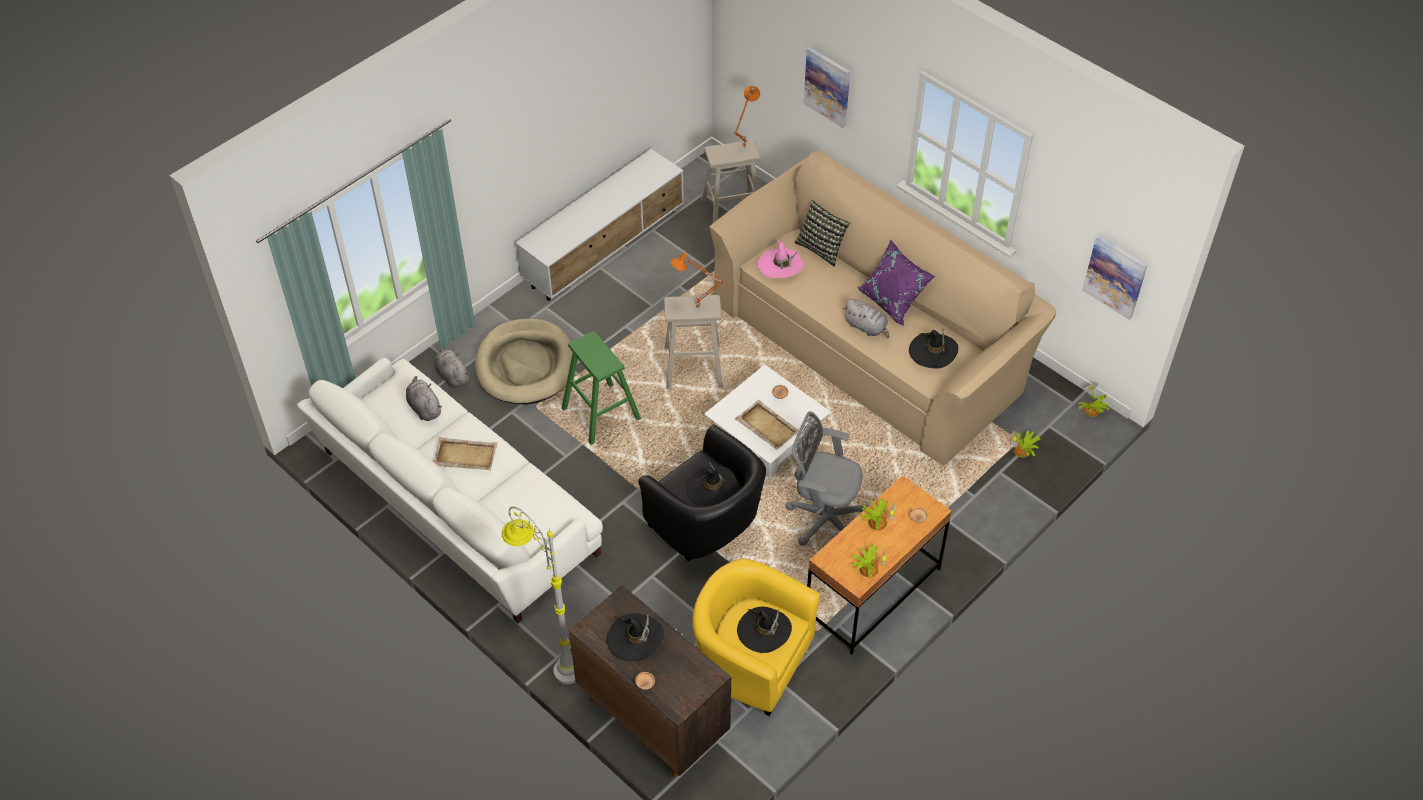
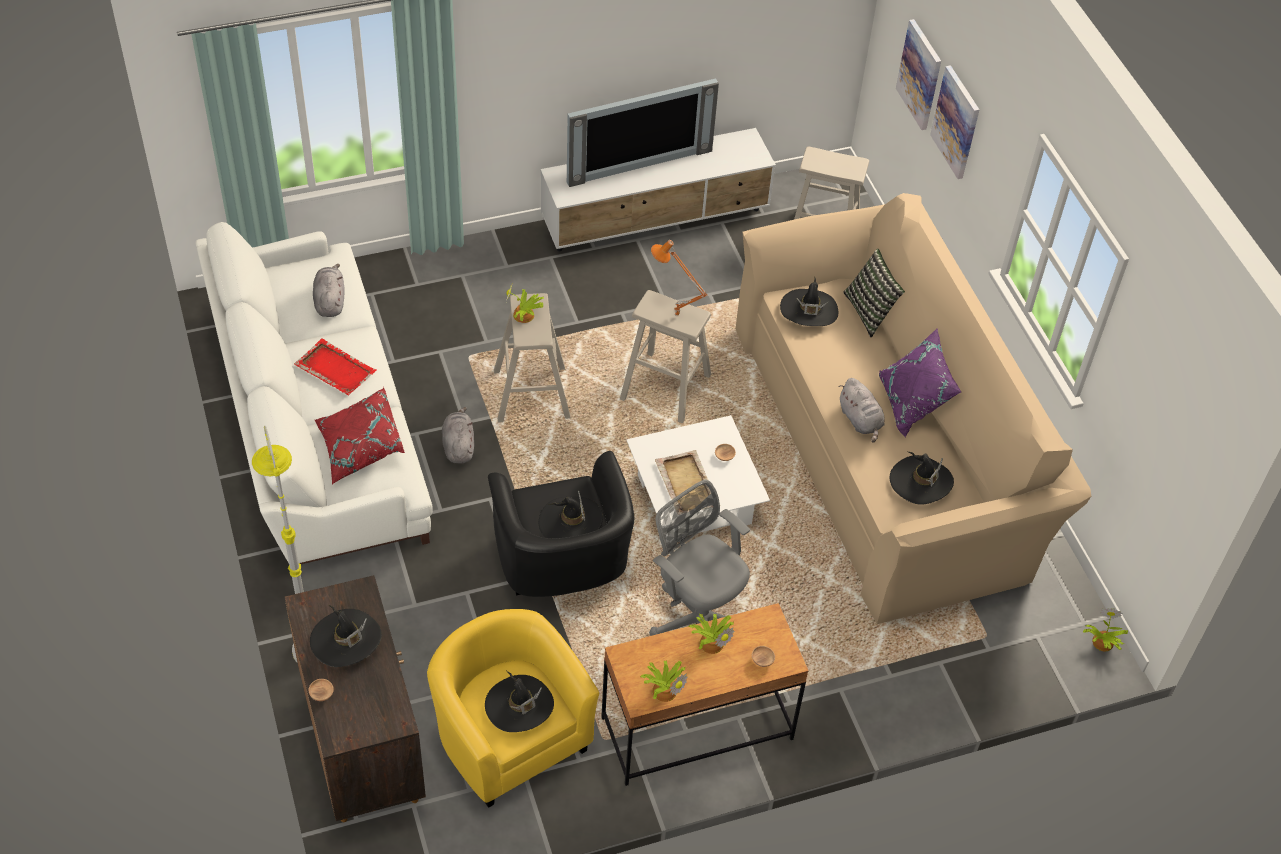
camera: 25 degrees right, 0 degrees up
(452, 376) = (405, 287): grey plush toy -> grey plush toy (458, 446)
(464, 455) = (335, 369): beige tray -> red tray
(524, 504) = (360, 447): none -> red pillow
(525, 365) = (487, 308): beige dog bed -> none
(583, 208) = (637, 162): none -> television
(601, 414) = (531, 394): green stool -> beige stool
(743, 146) = (851, 163): orange table lamp -> none
(780, 265) = (809, 310): pink hat -> black hat
(1023, 451) = (985, 651): potted plant -> potted plant (524, 316)
(1115, 276) = (1168, 480): picture -> picture (920, 74)

